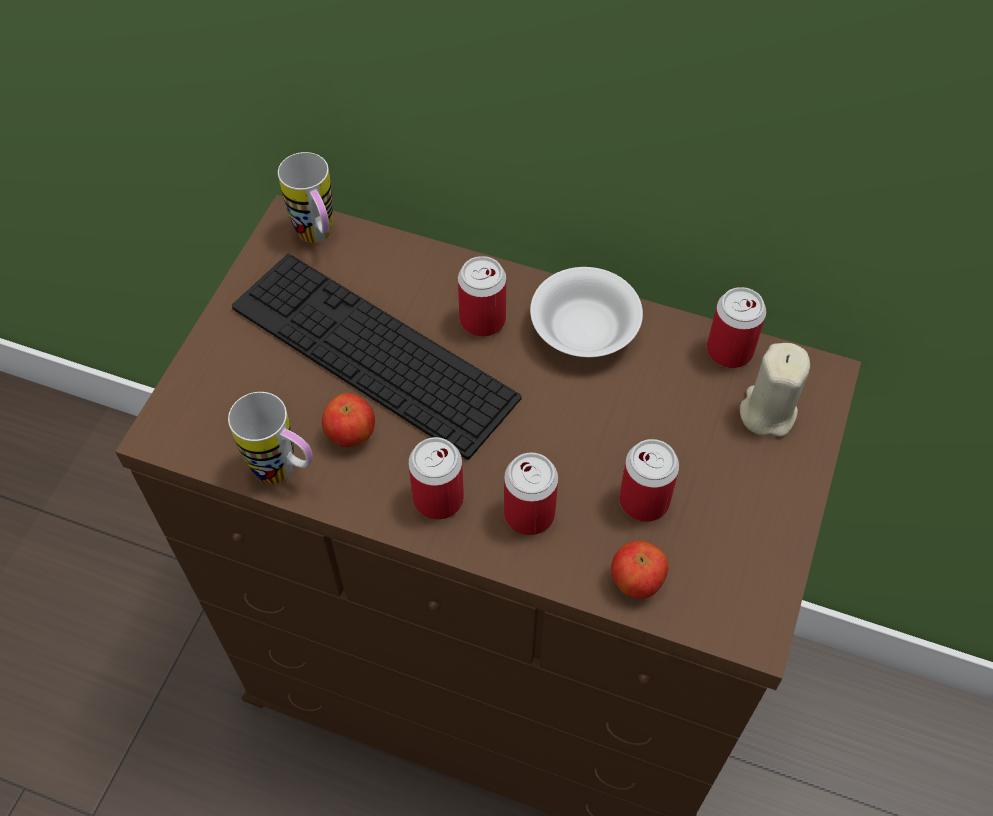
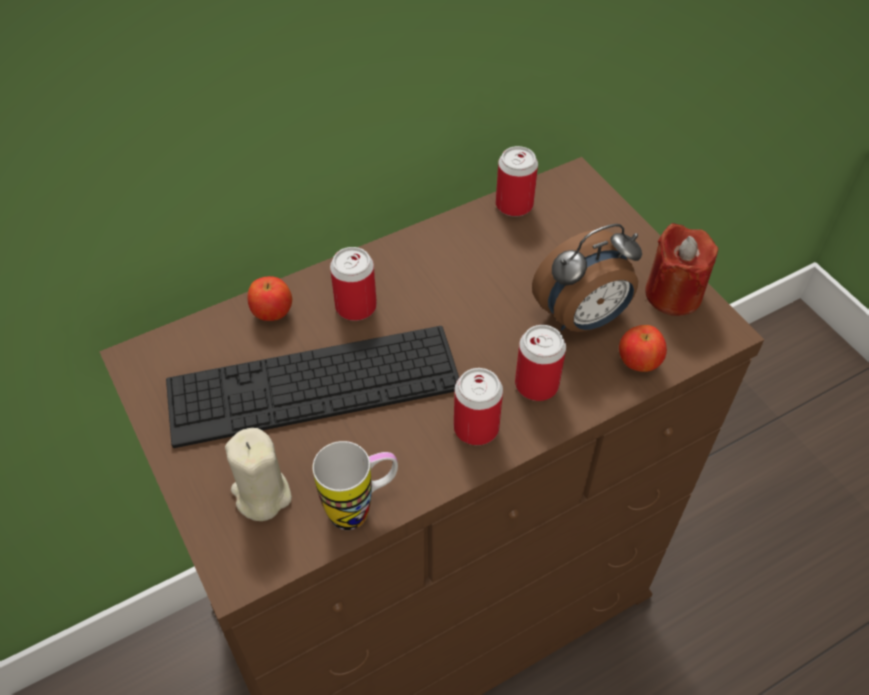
camera: 50 degrees left, 5 degrees down
(319, 238) = (174, 351): mug -> none
(351, 434) = (370, 444): apple -> apple (272, 313)
(585, 328) = (422, 259): white bowl -> none
(644, 500) = (583, 319): can -> alarm clock
(756, 558) = (673, 294): none -> red candle
(767, 412) = (575, 219): beige candle -> beige candle (261, 495)

